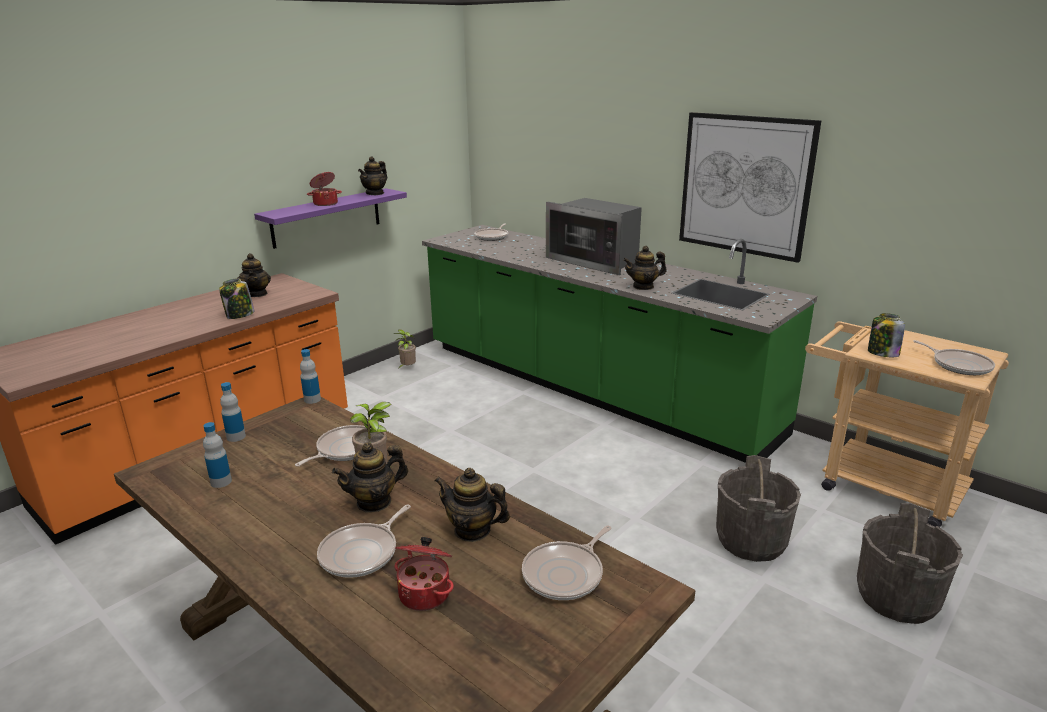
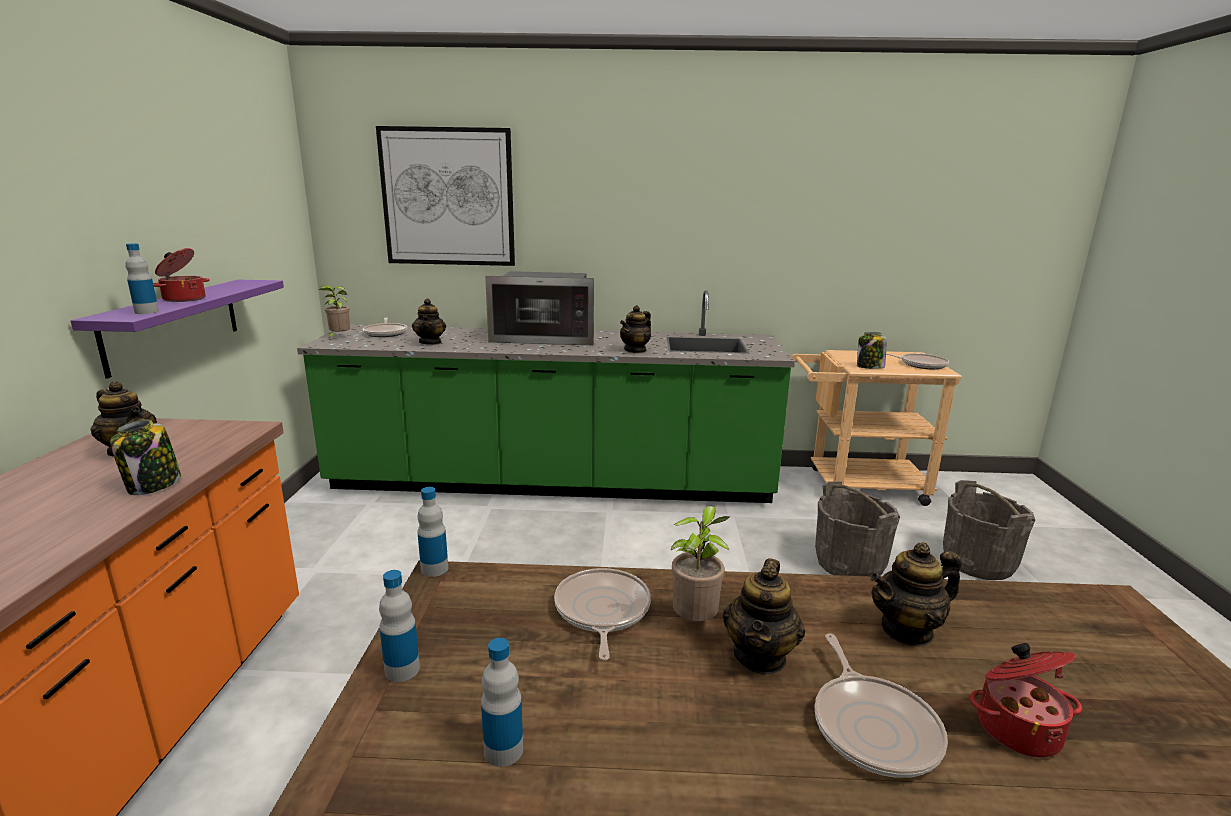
camera: 40 degrees left, 5 degrees down
(291, 212) = (146, 312): none -> bottle
(375, 193) = (238, 284): teapot -> teapot (430, 342)
(407, 368) = (308, 523): potted plant -> potted plant (339, 337)
(566, 574) = (1051, 626): frying pan -> none
(745, 185) = (691, 240): picture -> picture (448, 197)

